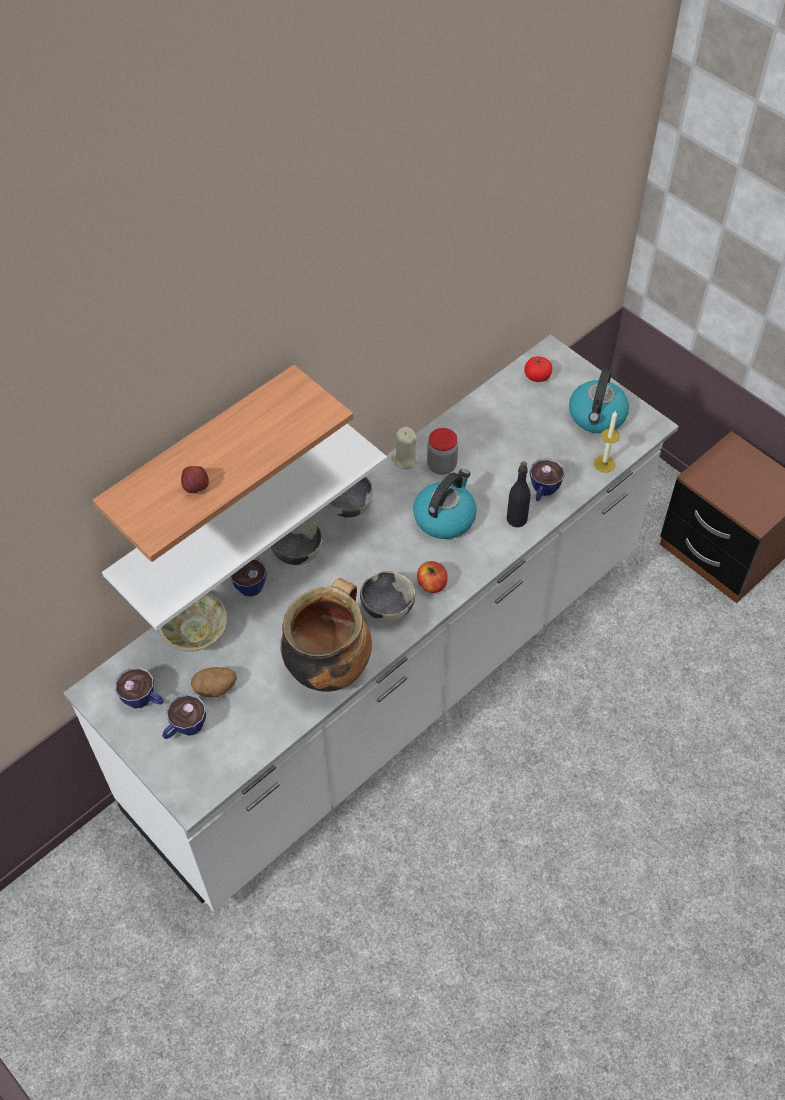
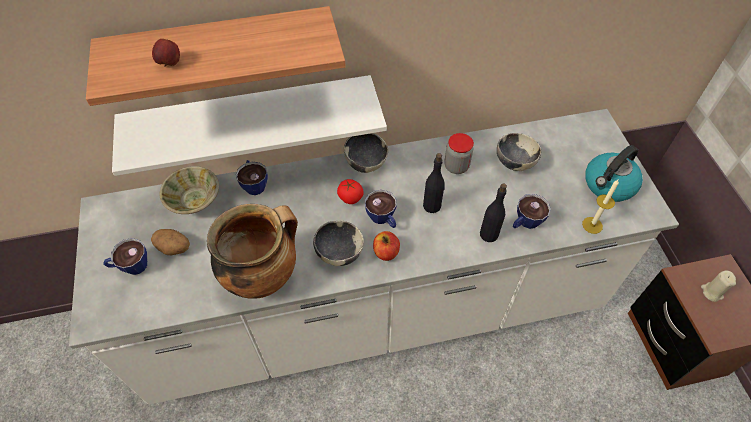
camera: 30 degrees right, 0 degrees up
(144, 700) = (123, 231): cup -> cup (383, 219)
(297, 553) = (305, 180): bowl -> bowl (514, 162)
(405, 459) = (431, 149): beige candle -> beige candle (711, 292)
(445, 517) = (432, 205): kettle -> black bottle
(537, 377) = (576, 134): tomato -> tomato (350, 198)

